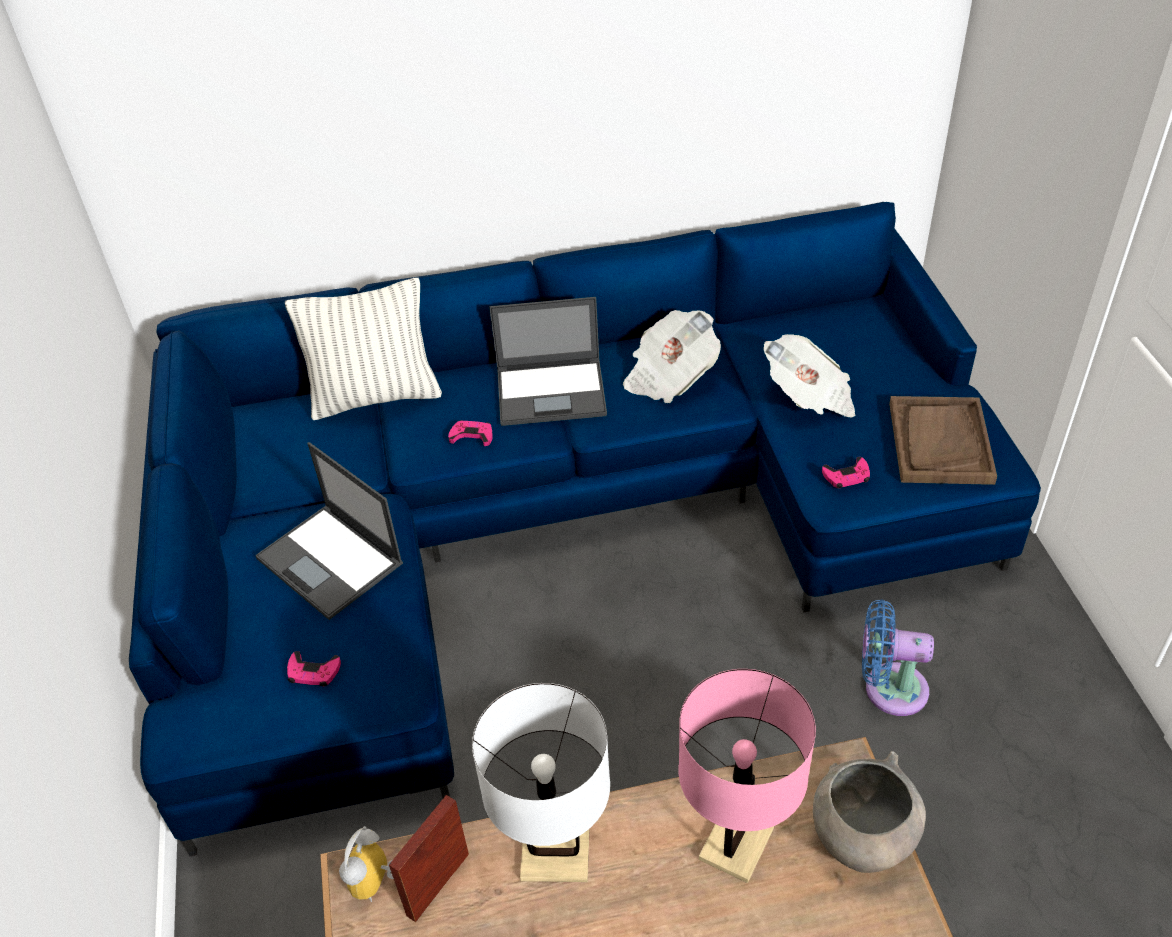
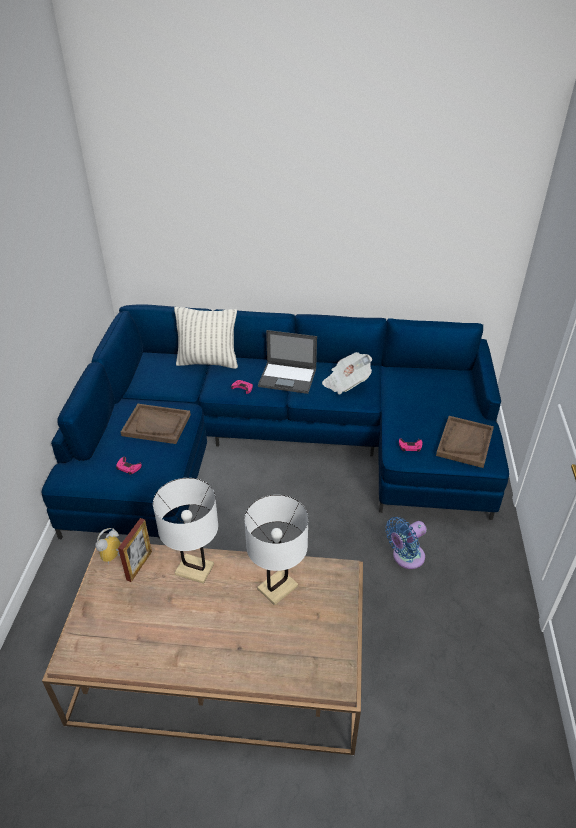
camera: 15 degrees right, 5 degrees down
(331, 562) = (156, 425): laptop -> brown tray
(438, 884) = (139, 565): picture frame -> picture frame turned 150 degrees clockwise
(736, 843) = (277, 587): pink table lamp -> white table lamp
(809, 397) = (409, 407): newspaper -> none
(861, 838) = (336, 602): grey bowl -> none
(889, 688) = (405, 557): blue fan -> blue fan turned 60 degrees counterclockwise

